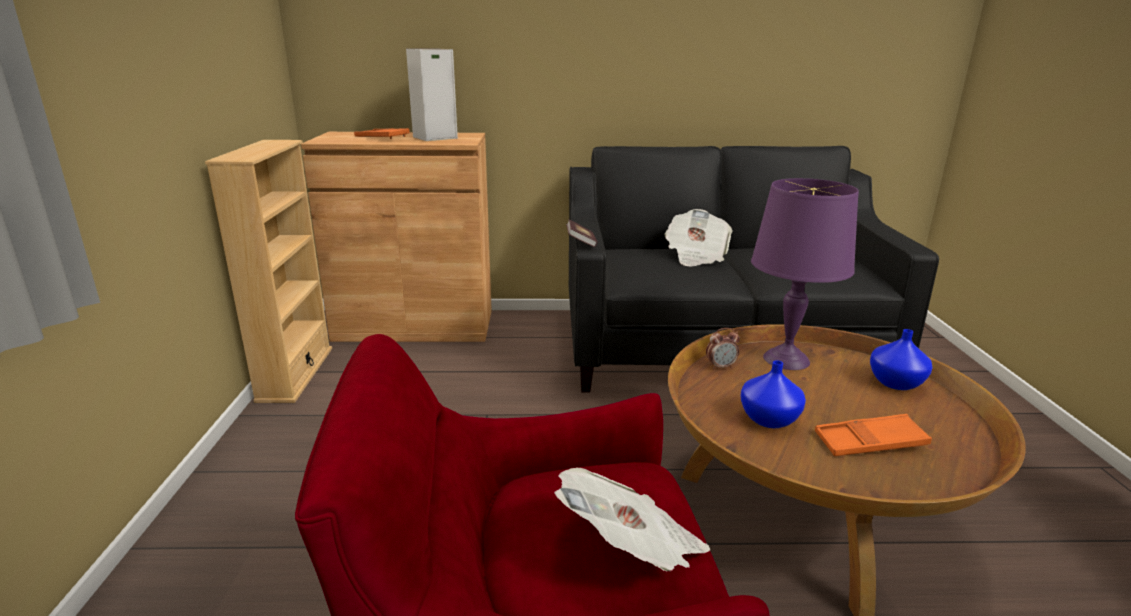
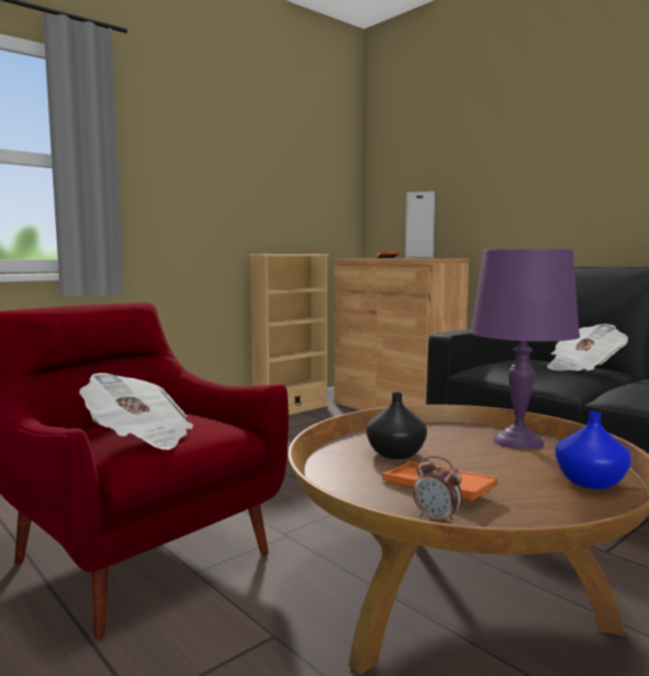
camera: 50 degrees right, 15 degrees down
(581, 243) = (449, 331): book -> none
(720, 367) = (445, 428): alarm clock -> alarm clock (437, 519)
(769, 420) = (395, 454): blue vase -> black vase

